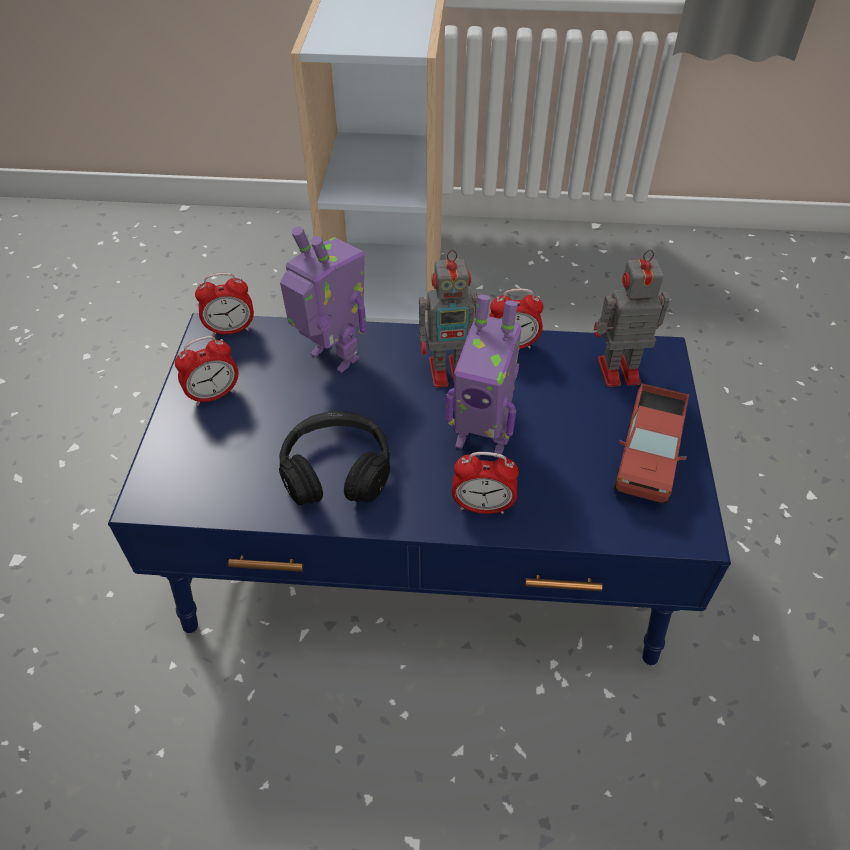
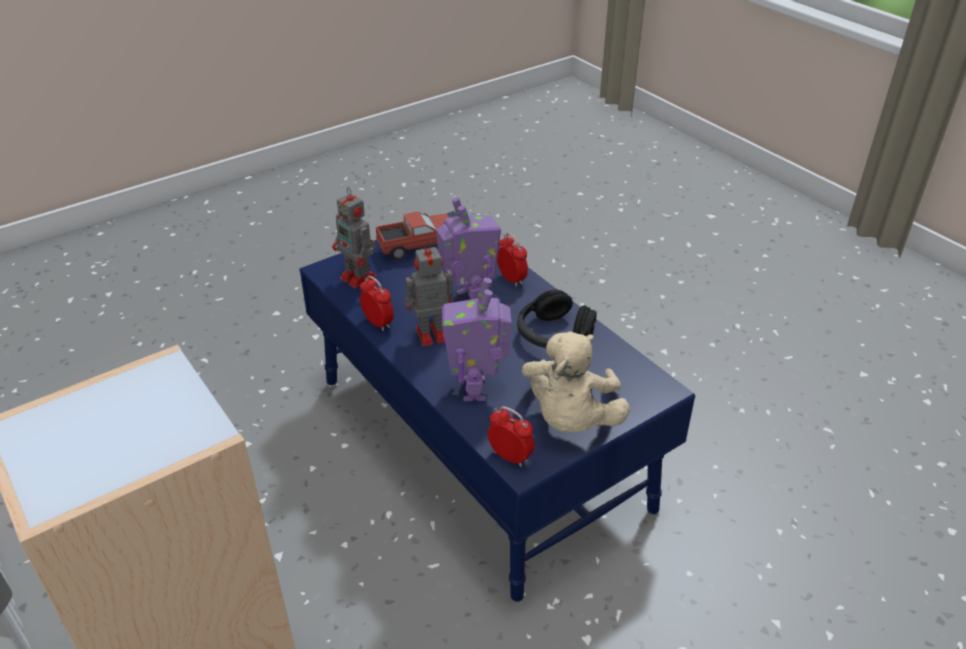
camera: 130 degrees left, 10 degrees down
(214, 395) = (571, 419): alarm clock -> beige plush toy
(451, 371) = (429, 335): toy robot -> toy robot turned 60 degrees counterclockwise

